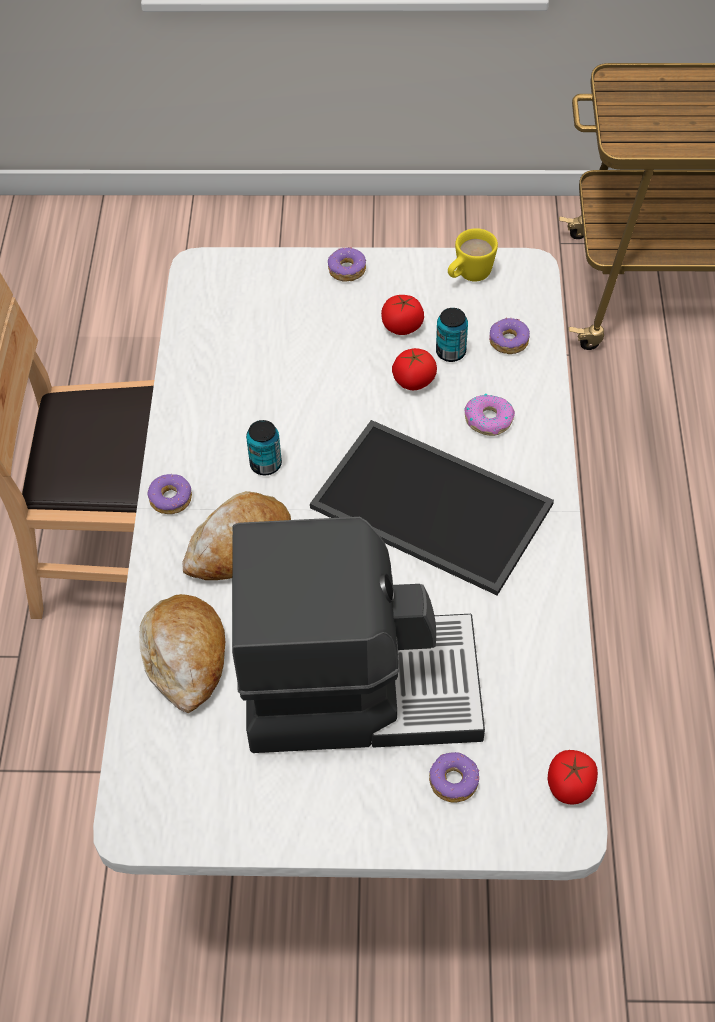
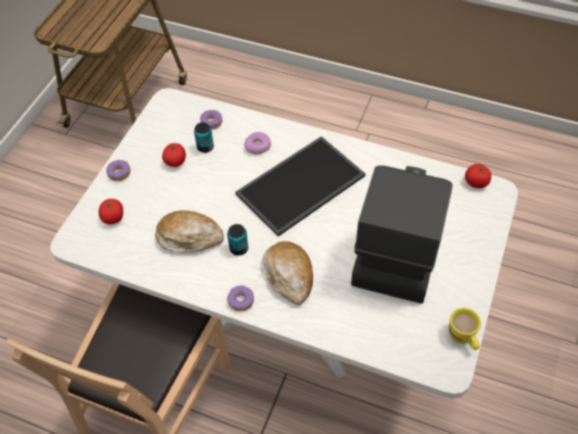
camera: 70 degrees left, 0 degrees up
(185, 657) = (352, 320): bread -> bread (189, 237)
(414, 381) = (216, 167): tomato -> tomato (113, 217)
(453, 781) = (461, 224): donut -> none
(468, 276) = (157, 124): yellow mug -> yellow mug (463, 338)

